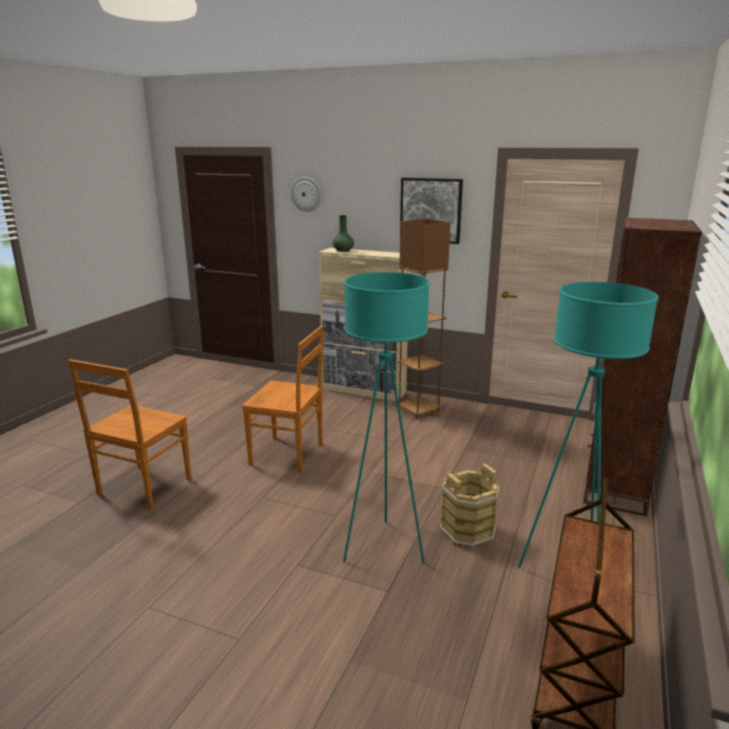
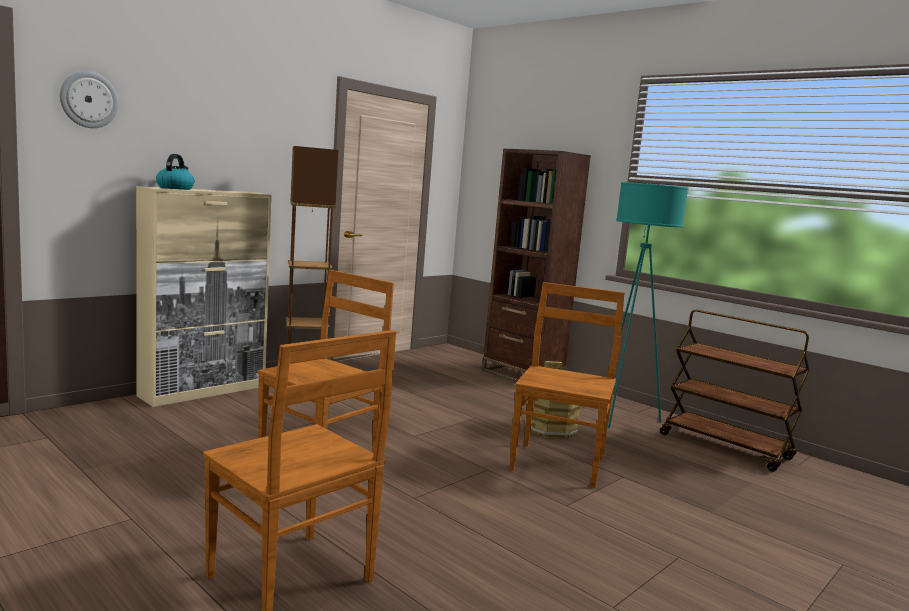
camera: 70 degrees left, 10 degrees down
(343, 250) = (175, 188): green vase -> kettle
(383, 548) = (558, 463): turquoise floor lamp -> brown chair
(431, 210) = (273, 138): picture -> none

